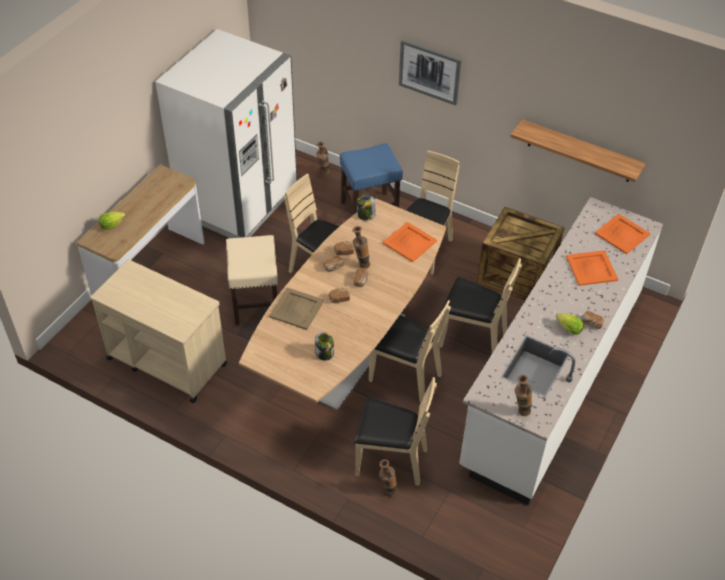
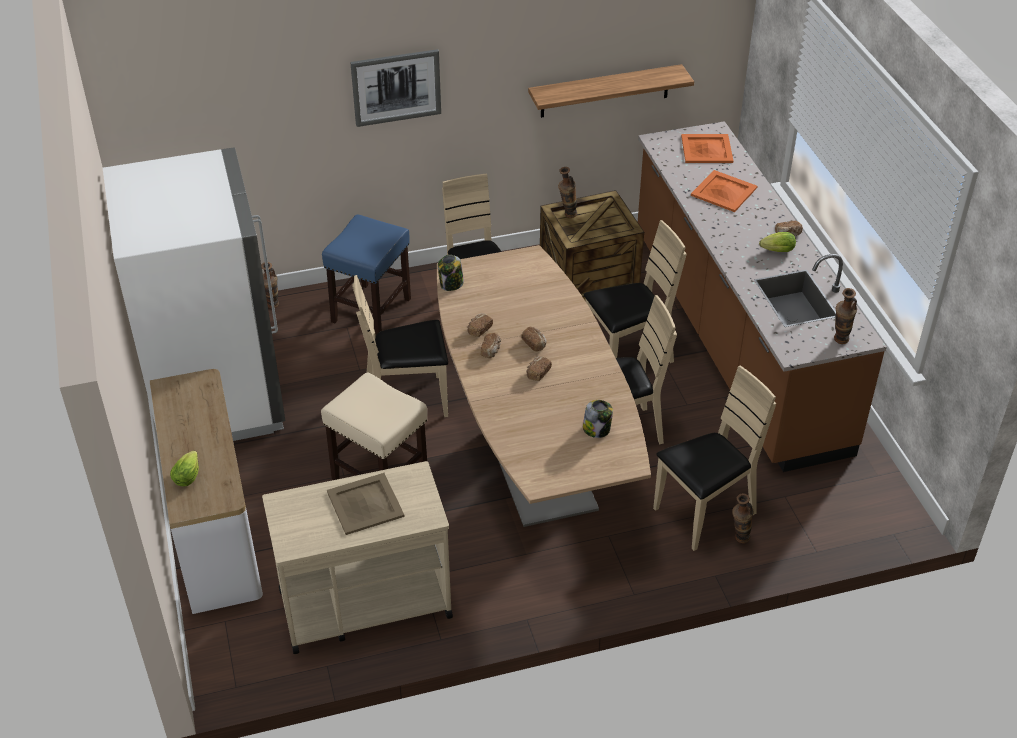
camera: 45 degrees left, 5 degrees down
(296, 308) = (511, 411): beige tray -> beige tray (364, 504)
(361, 265) = (513, 330): vase -> vase (567, 216)
(409, 242) = (527, 280): orange tray -> none
(552, 377) = (735, 340): white counter -> brown counter

